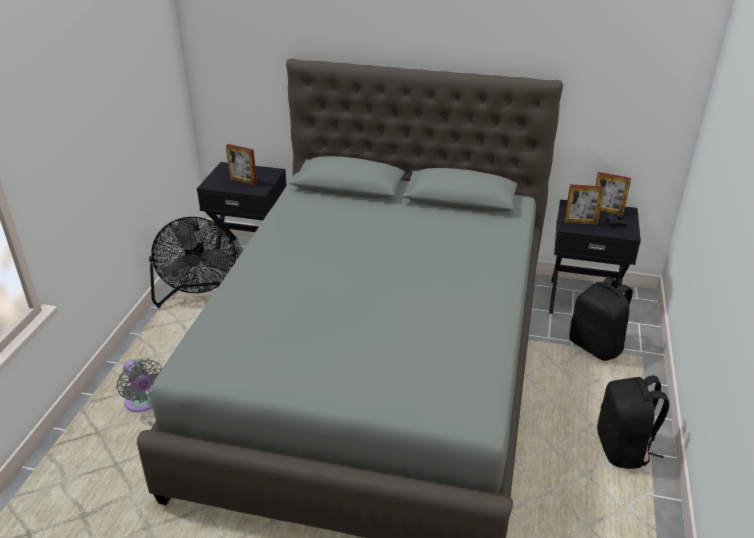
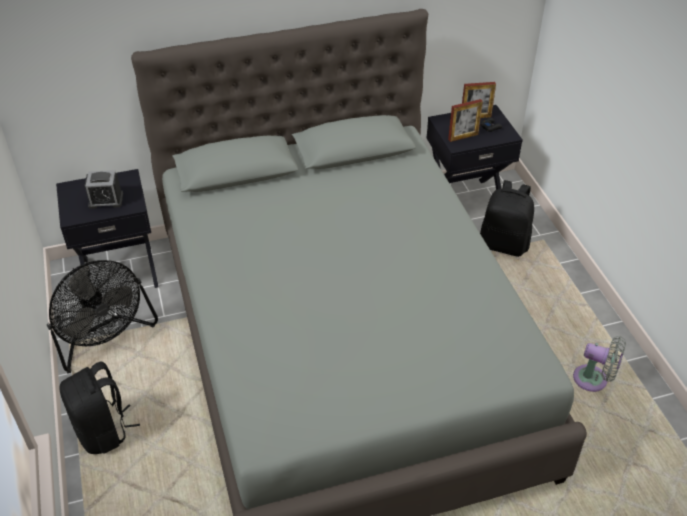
camera: 30 degrees left, 10 degrees up
(143, 403) = (146, 483): grey fan -> grey fan (594, 380)
(243, 181) = (106, 200): picture frame -> alarm clock
(623, 449) = (582, 330): black backpack -> black backpack (103, 431)

